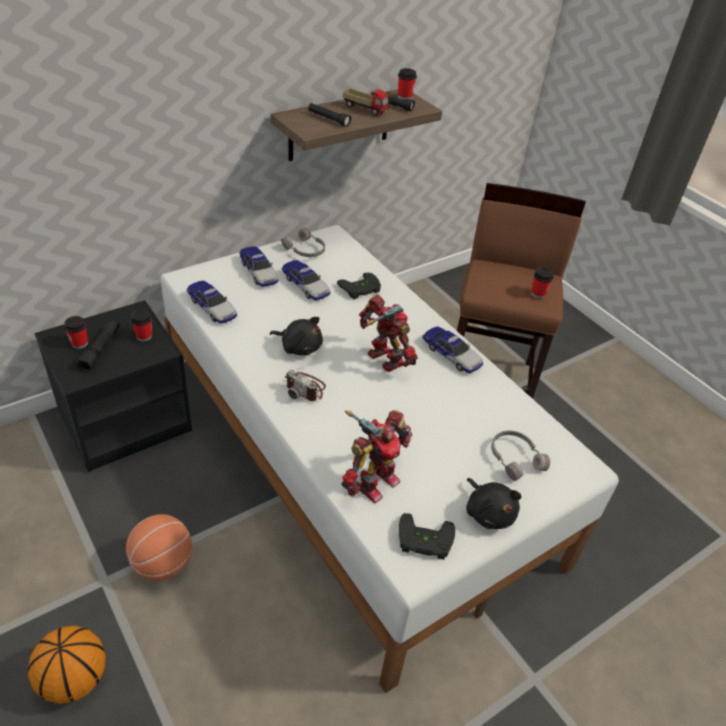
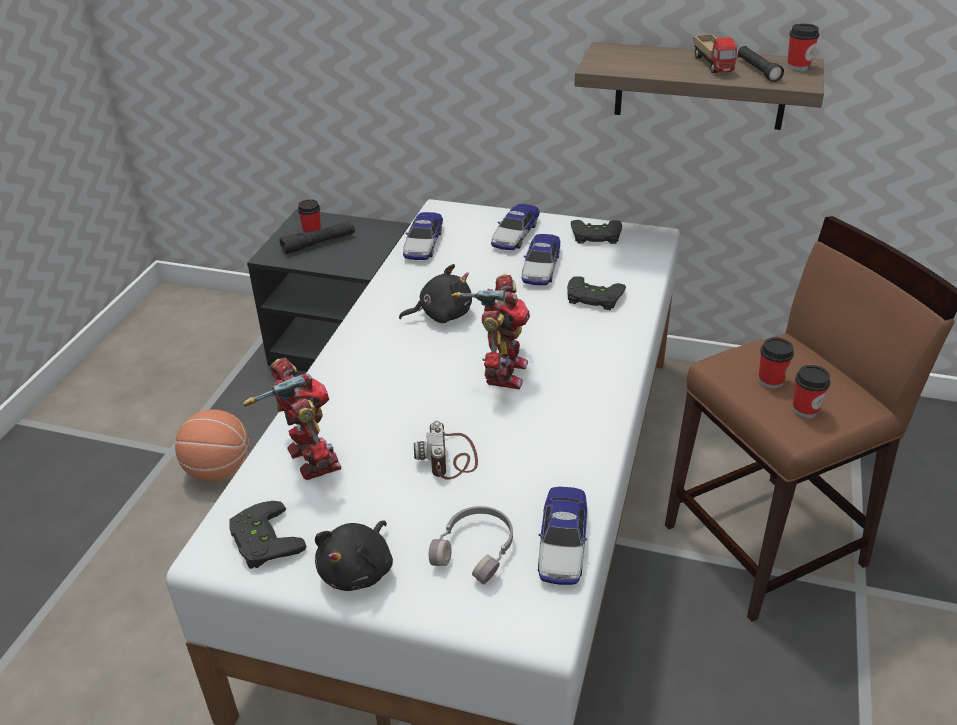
camera: 55 degrees right, 5 degrees down
(73, 680) = (66, 501): basketball -> none
(144, 336) = (364, 250): cup -> cup (770, 381)
(299, 347) = (441, 314): black plush toy -> black plush toy turned 90 degrees counterclockwise
(305, 250) = (595, 236): grey headphones -> black game controller
(305, 388) = (387, 350): camera -> camera (450, 458)
(328, 119) = (645, 62): black flashlight -> none
(374, 481) = (309, 461): toy robot -> toy robot turned 120 degrees counterclockwise
(451, 354) = (586, 411): toy car -> toy car (562, 542)

